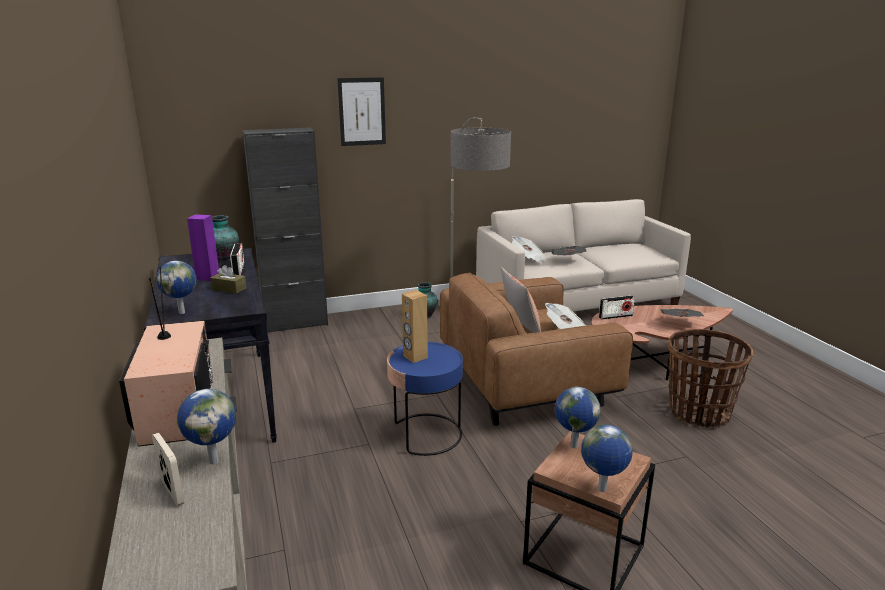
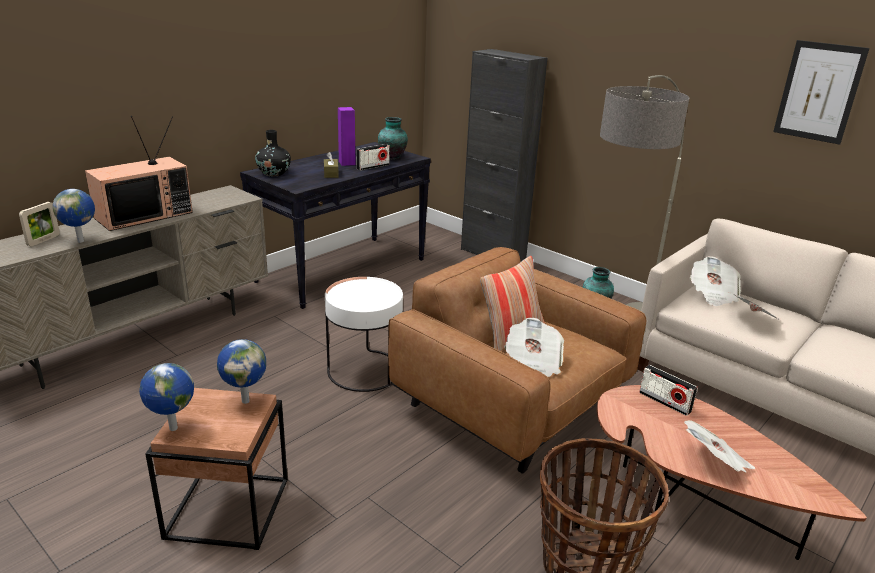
camera: 60 degrees right, 5 degrees up
(182, 312) = (274, 173): globe -> black vase
(362, 111) = (602, 49): picture -> picture (819, 92)
(415, 357) = (364, 289): brown speaker -> none
(426, 434) = (364, 371): blue side table -> white side table

